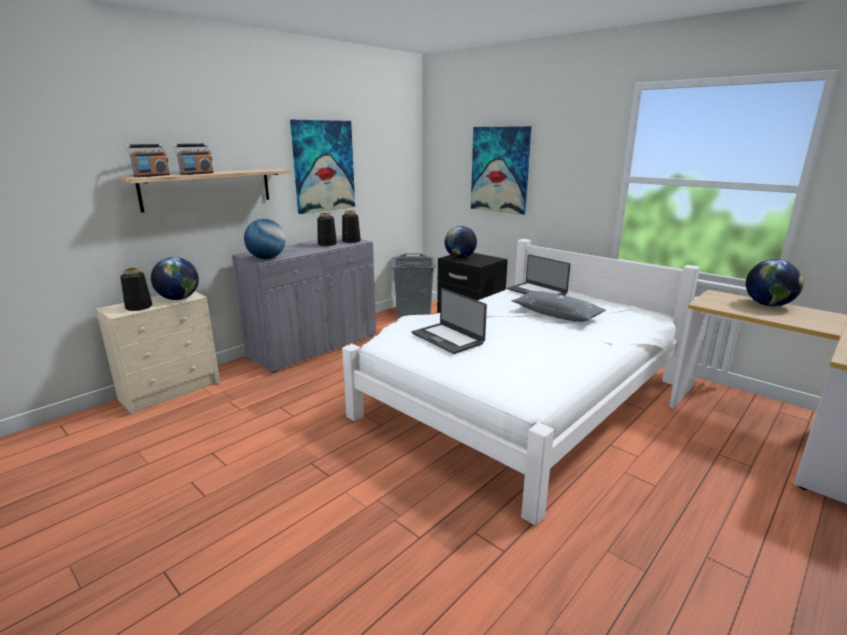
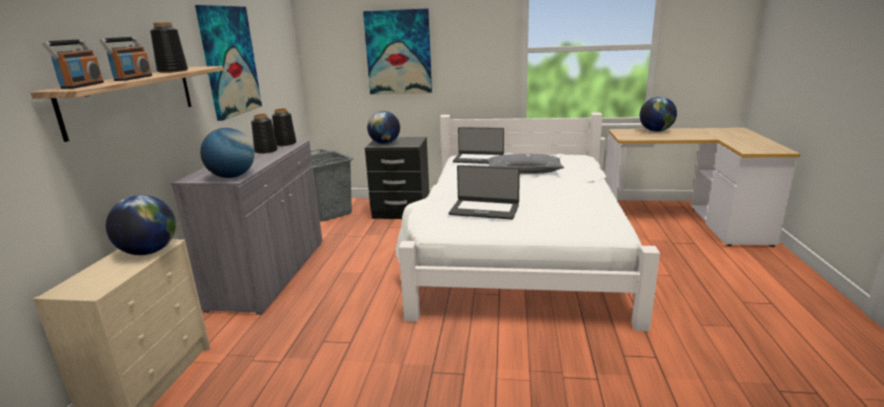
camera: 35 degrees left, 0 degrees up
(139, 307) = (110, 277): black vase -> black vase (173, 71)

